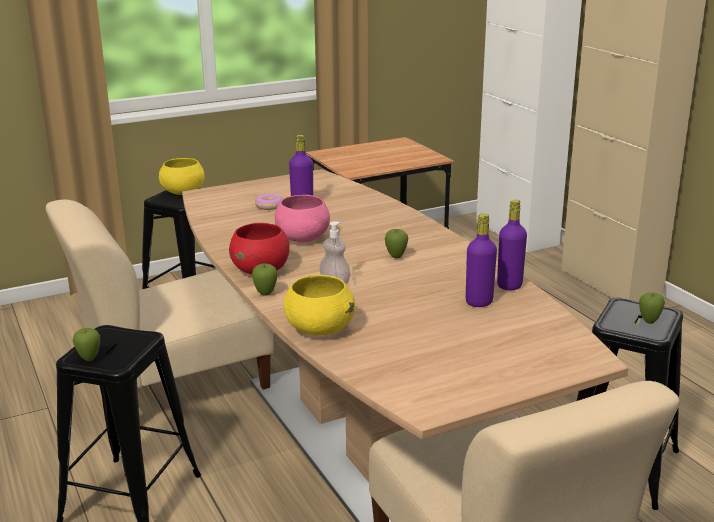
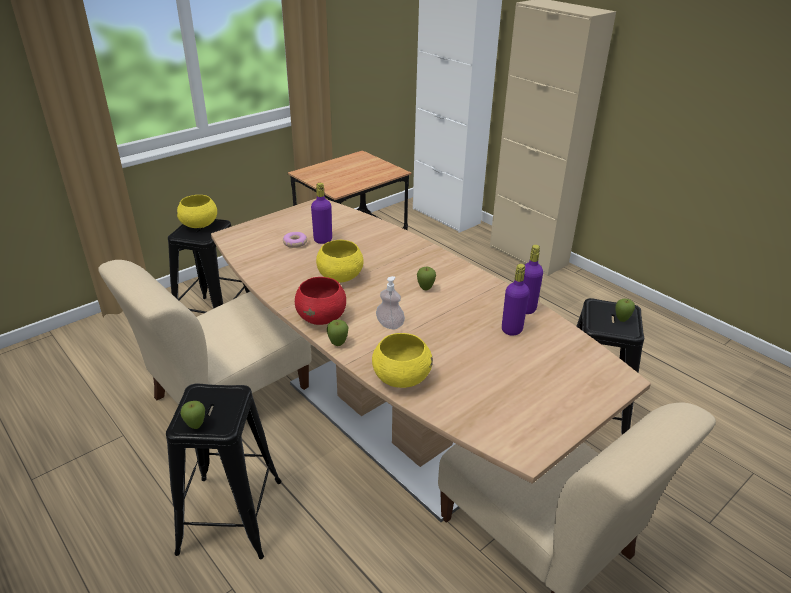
camera: 15 degrees left, 10 degrees up
(302, 239) = (339, 277): pink bowl -> yellow bowl

